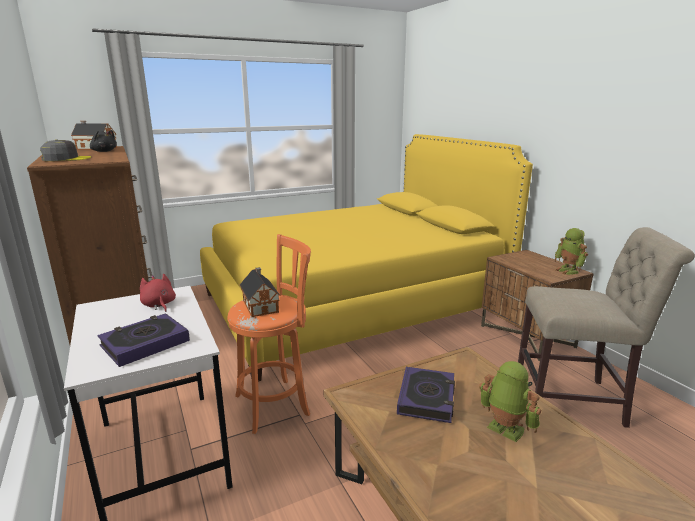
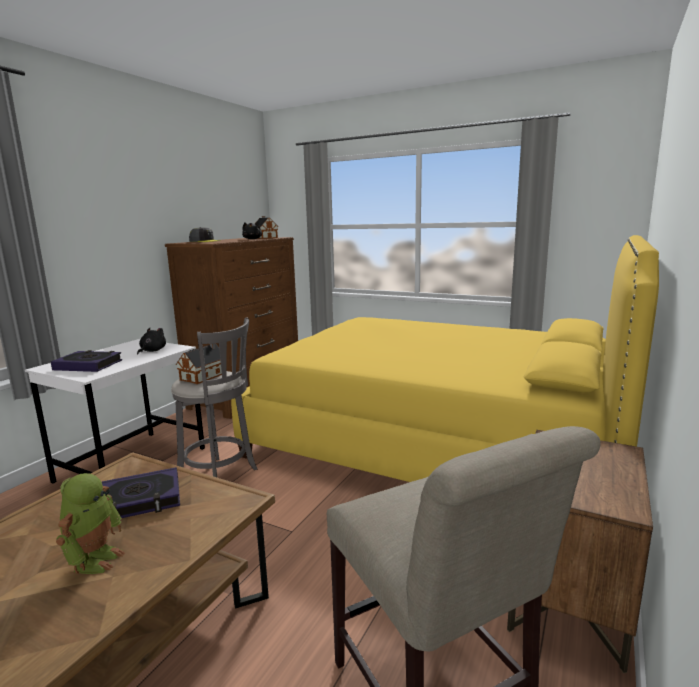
camera: 55 degrees right, 5 degrees down
(159, 305) = (152, 351): red plush toy -> black plush toy
(276, 404) = (220, 478): orange stool -> grey stool
(568, 271) = (610, 499): toy robot -> none

